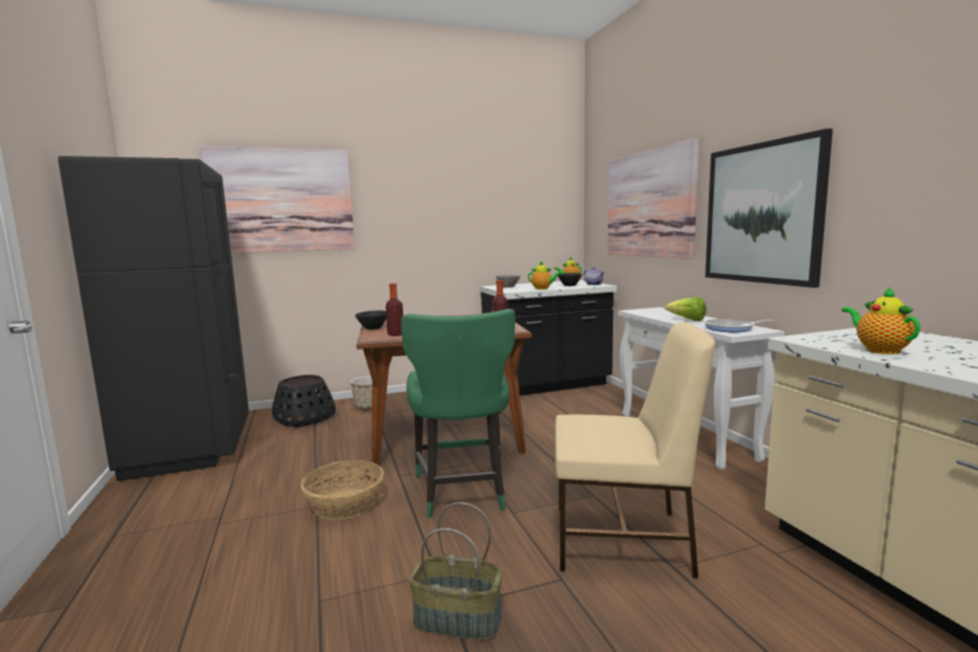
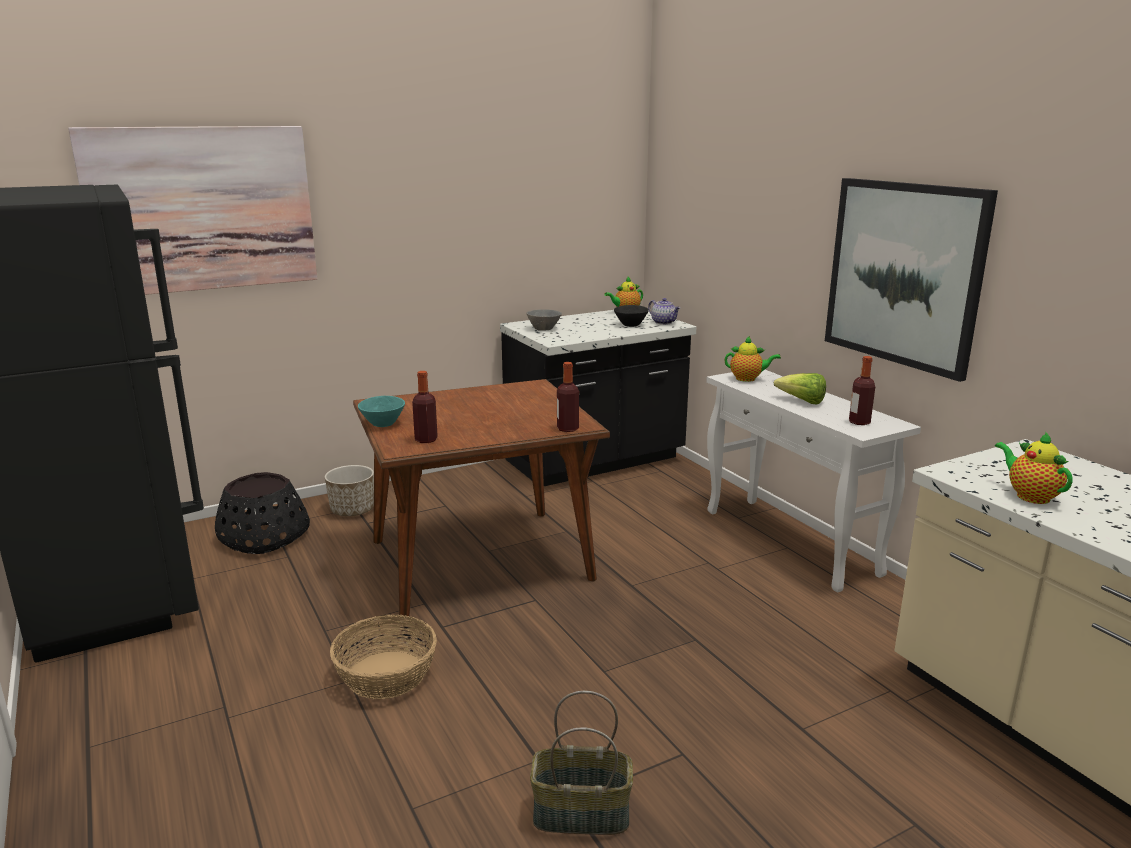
camera: 10 degrees left, 10 degrees up
(371, 328) = (381, 424): black bowl -> turquoise bowl
(462, 492) = (532, 646): green chair -> none
(543, 289) = (597, 335): teapot -> teapot (748, 379)
(624, 540) = (742, 698): beige chair -> none
(649, 204) = (749, 222): picture -> none
(731, 328) = (859, 422): frying pan -> bottle

